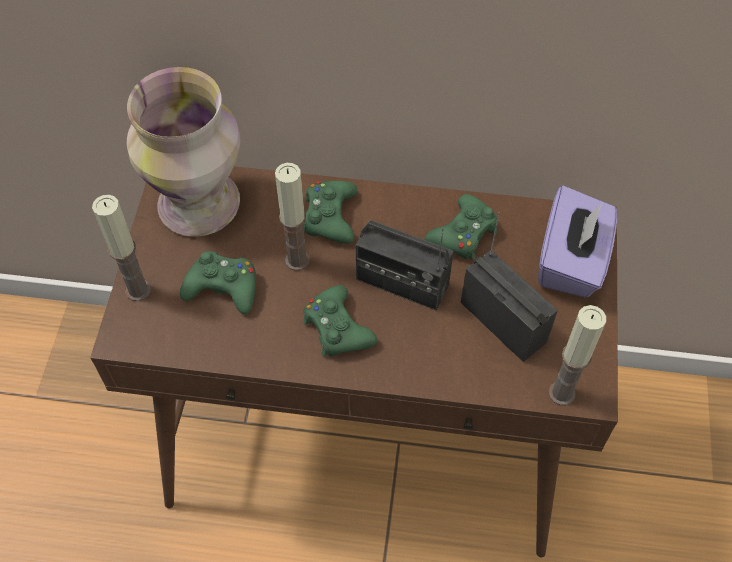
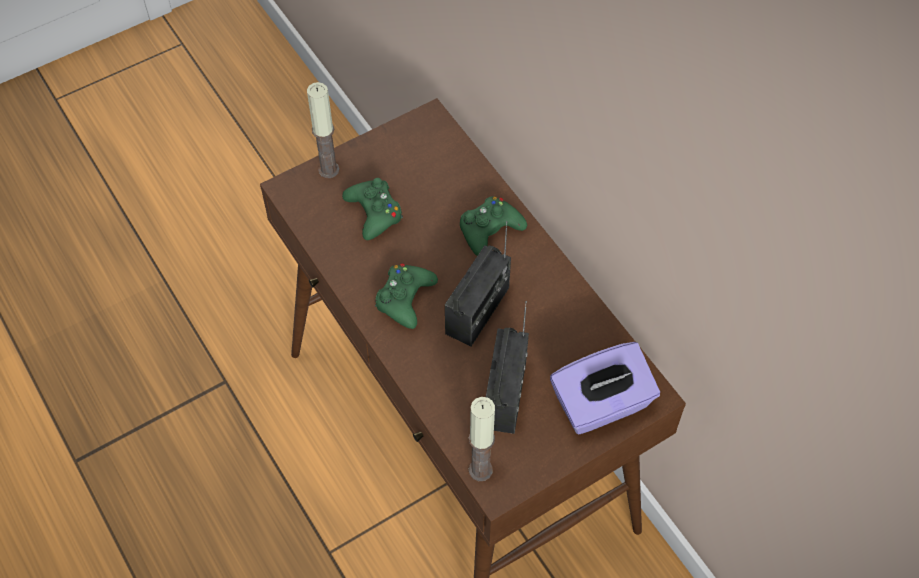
camera: 50 degrees right, 0 degrees up
(199, 206) = (423, 151): vase -> none
(297, 260) = (435, 237): candle -> none
(402, 282) = (478, 311): radio -> radio turned 135 degrees counterclockwise
(463, 234) = (556, 320): green game controller -> none

